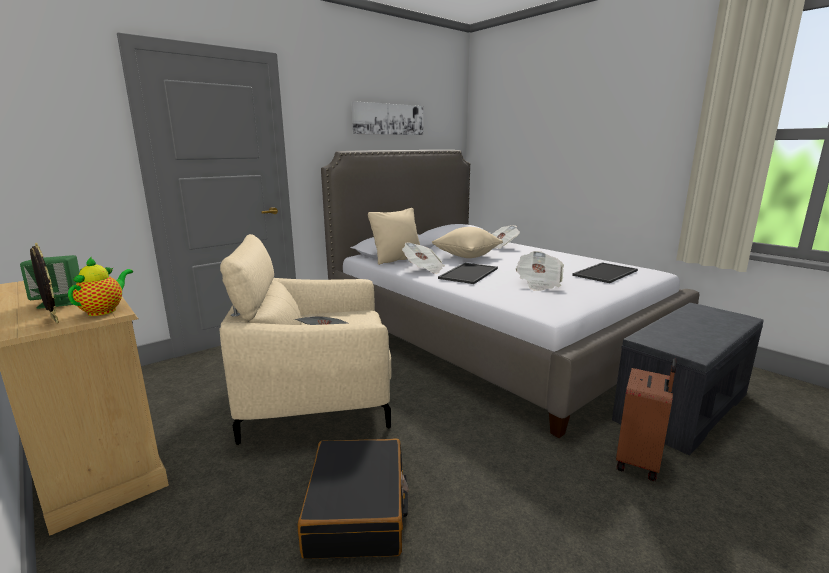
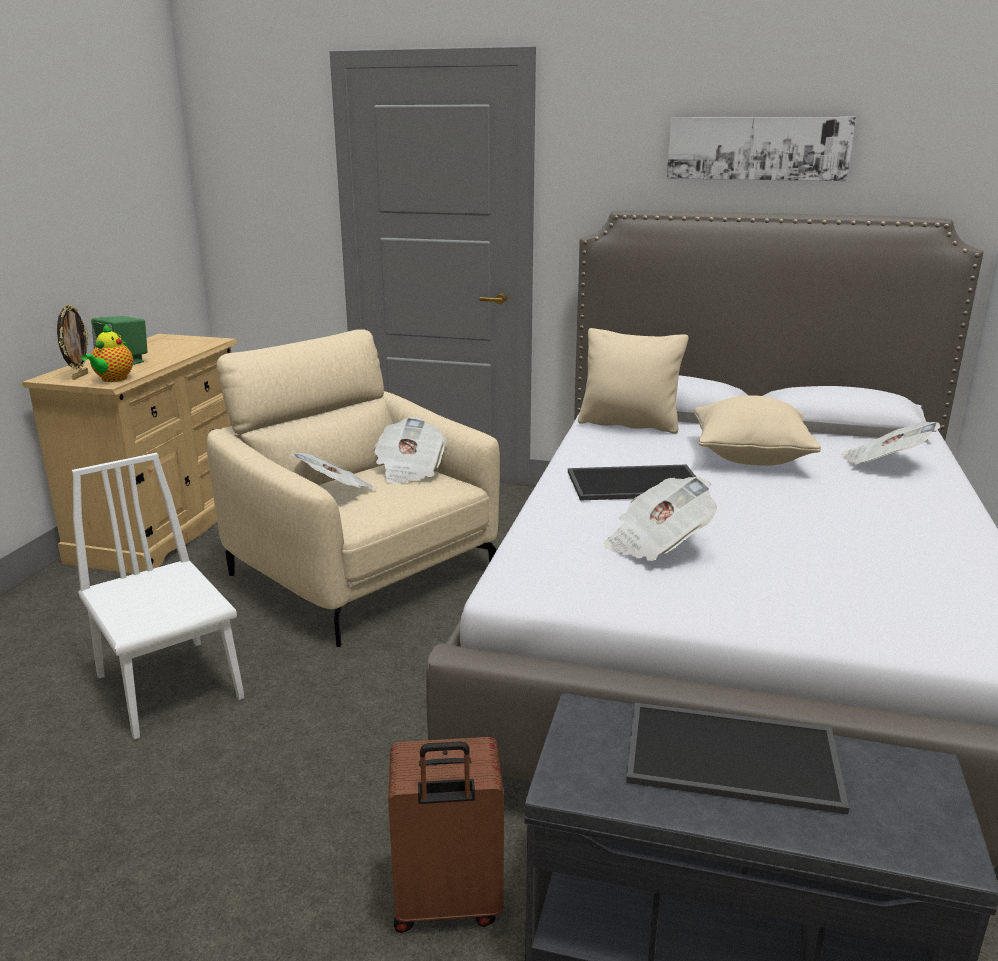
camera: 55 degrees right, 5 degrees up
(105, 310) = (113, 379): teapot -> teapot turned 120 degrees clockwise
(358, 510) = (169, 686): black suitcase -> white chair
(423, 269) = (606, 452): newspaper -> newspaper (409, 470)
(604, 272) = (879, 592): tray -> tray (734, 755)

